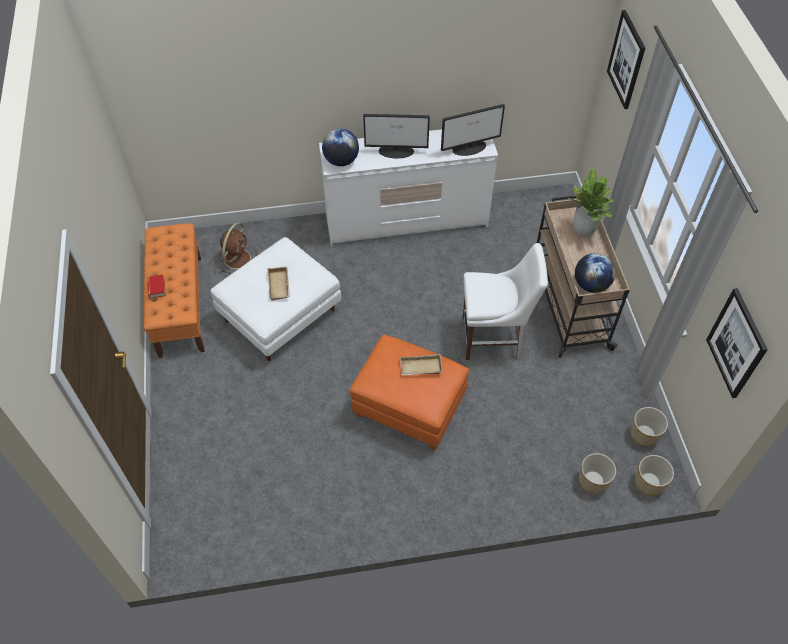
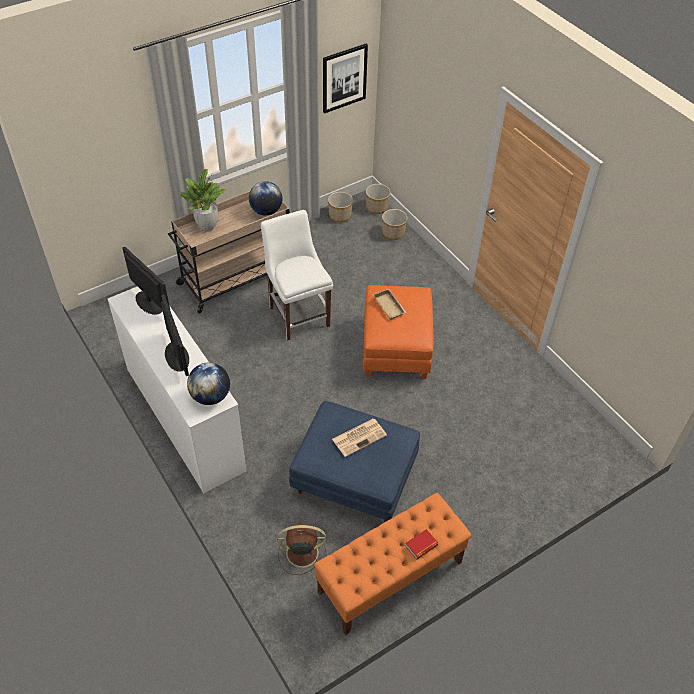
camera: 115 degrees left, 5 degrees down
(280, 286) = (359, 437): beige tray -> newspaper
(281, 314) = (353, 478): white ottoman -> blue ottoman
(626, 60) = (85, 134): picture -> none

